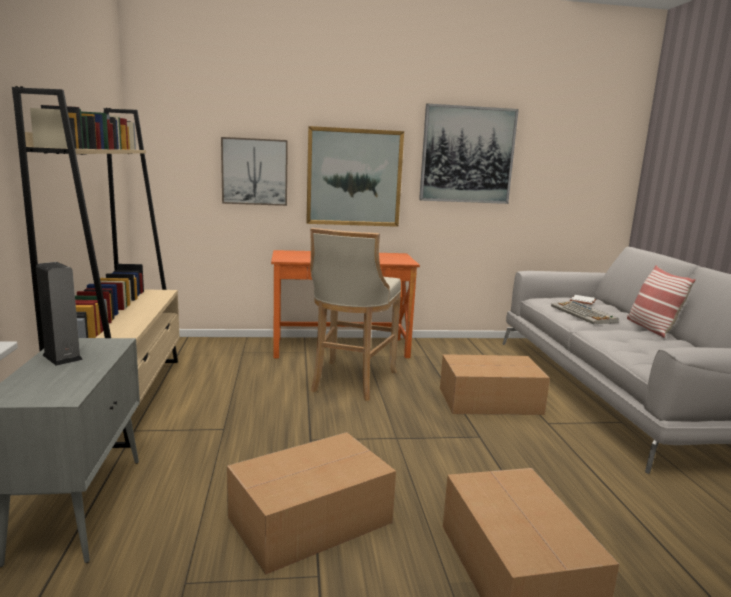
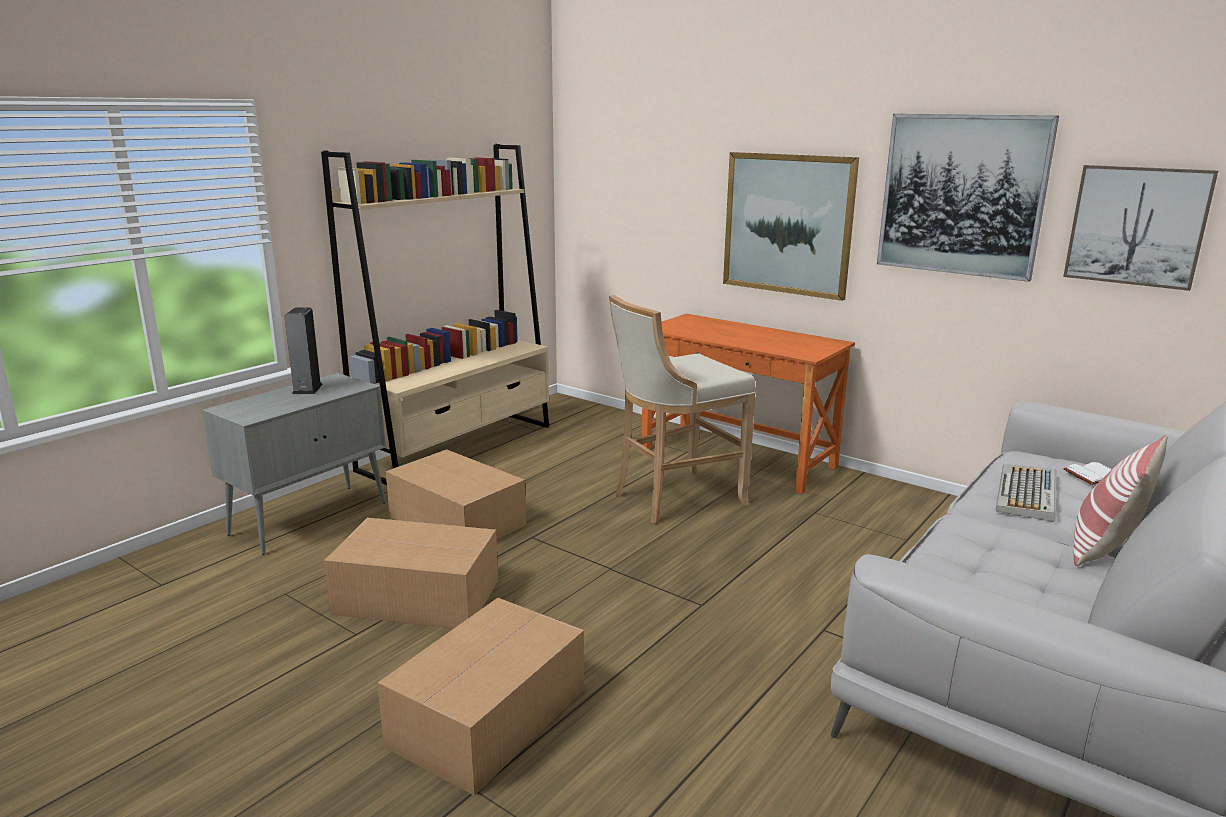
camera: 45 degrees right, 5 degrees up
(254, 171) = (671, 211): picture -> picture (1137, 226)
(488, 400) = (799, 575): cardboard box -> cardboard box (456, 520)

